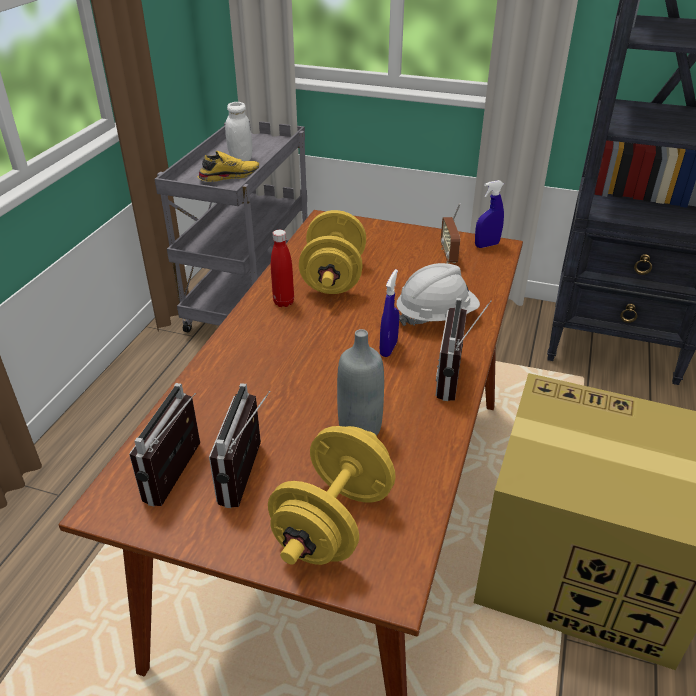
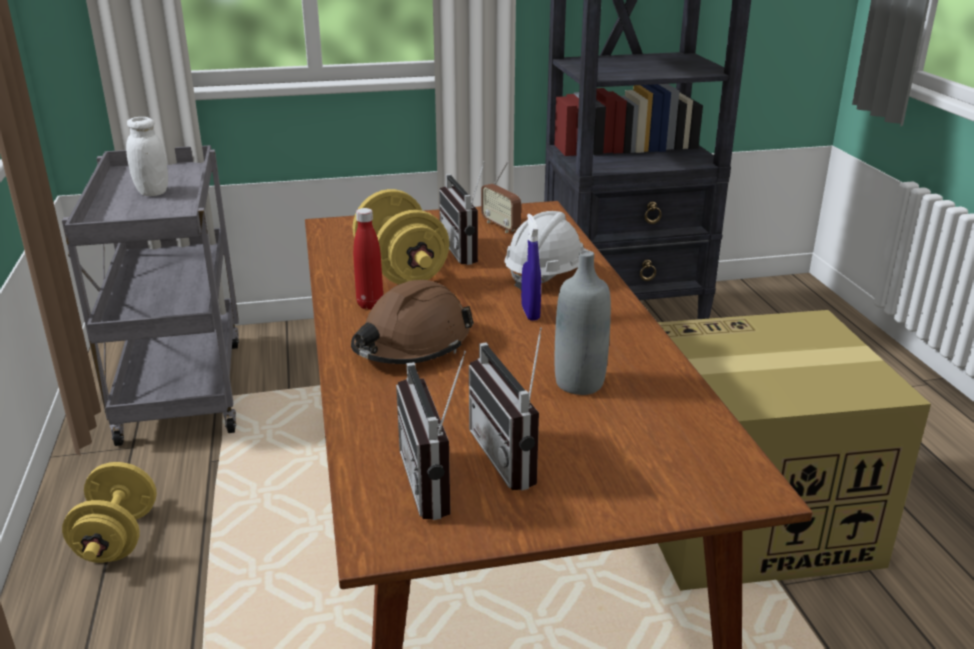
camera: 30 degrees left, 10 degrees down
(229, 176) = (155, 210): yellow shoe -> none
(277, 349) = (411, 345): none -> brown hard hat
(333, 523) = (644, 463): yellow dumbbell -> yellow dumbbell (117, 538)
(458, 379) = (625, 318): radio -> radio (468, 251)
(486, 245) = (528, 211): blue spray bottle -> none

